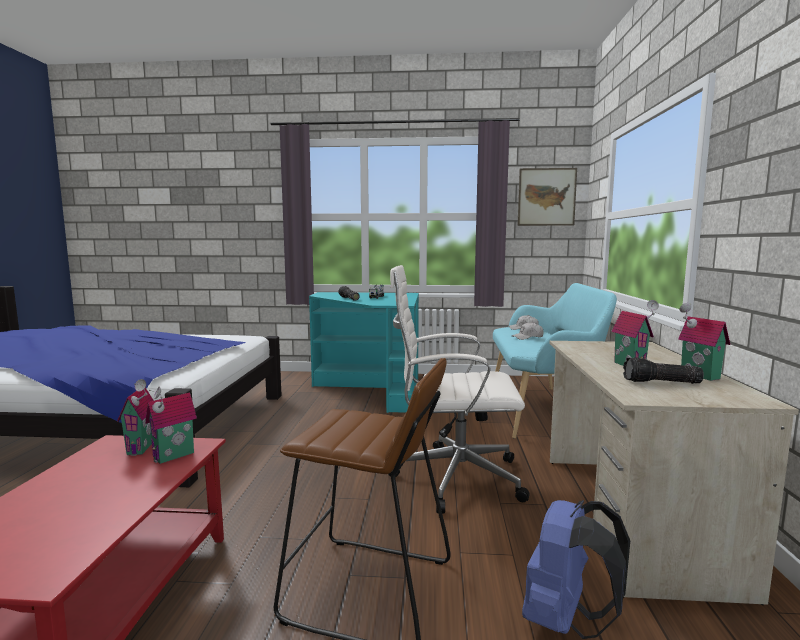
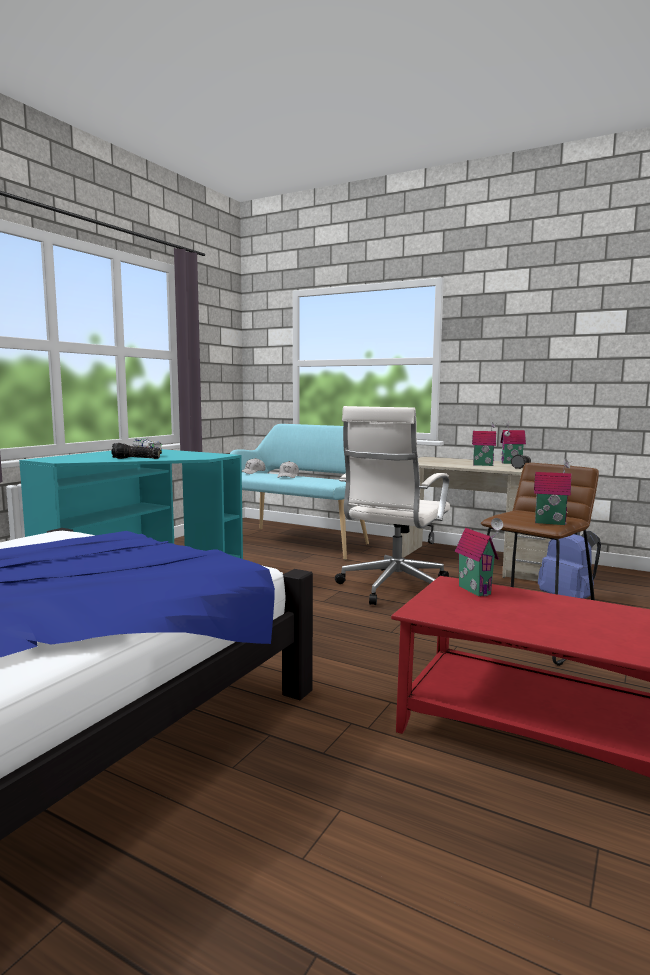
camera: 65 degrees left, 0 degrees up
(143, 448) = (446, 599): toy house -> toy house (550, 522)
(546, 197) = (218, 339): picture -> none

